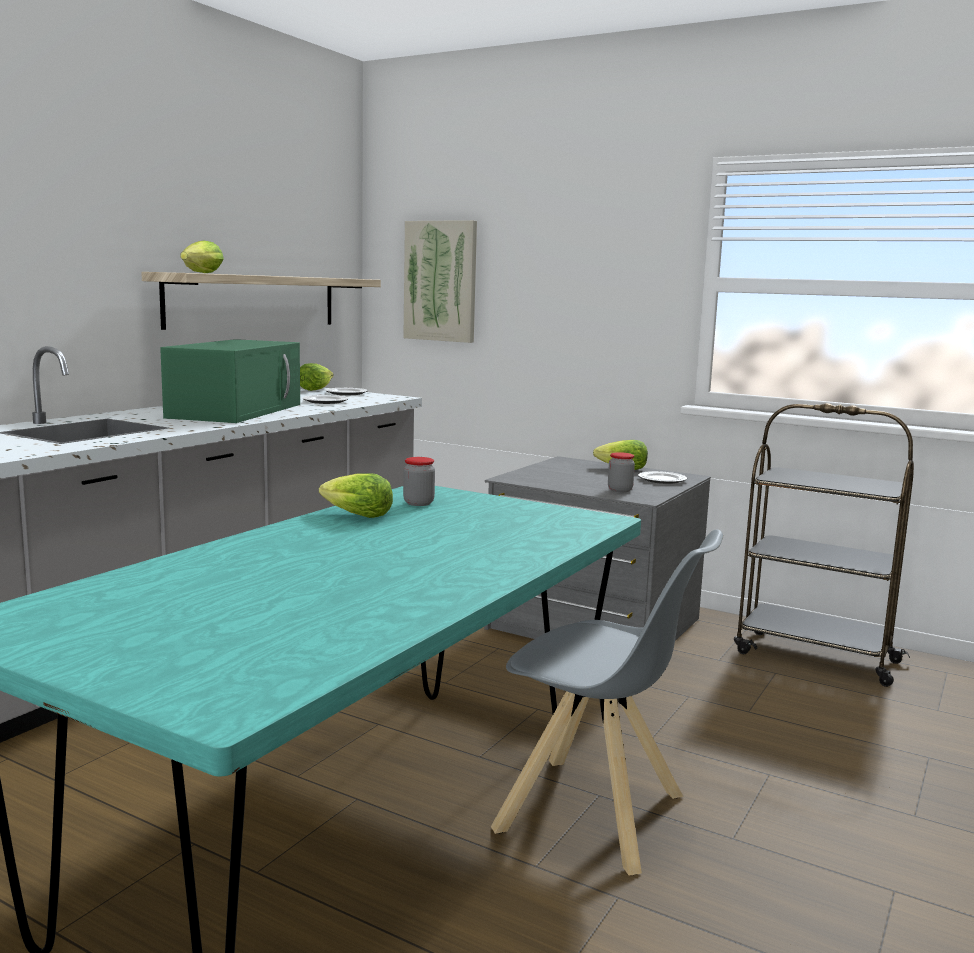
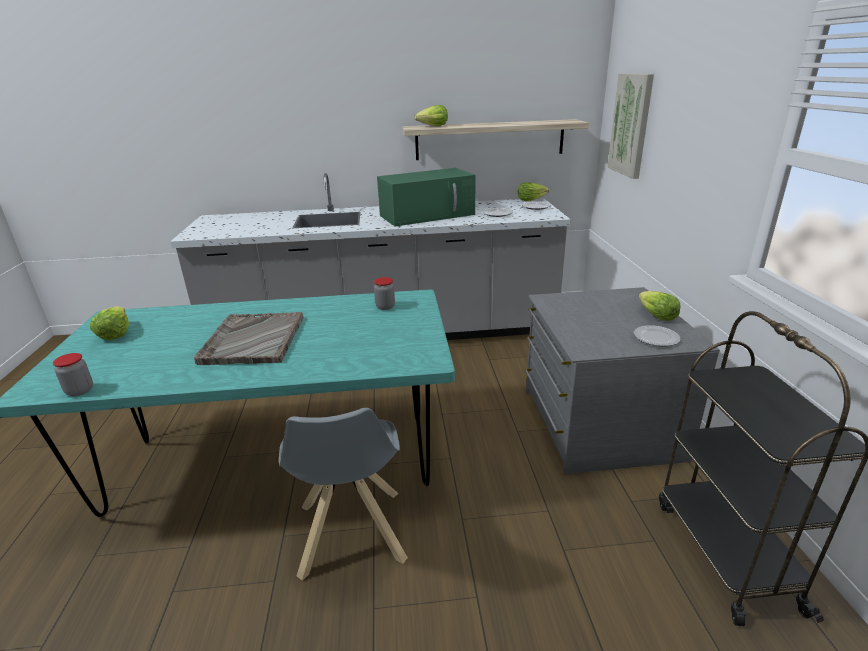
camera: 55 degrees right, 15 degrees up
(356, 515) = (336, 305): lettuce -> lettuce (115, 333)
(371, 562) = (253, 340): none -> grey tray
(620, 490) = (589, 336): jar -> jar (80, 390)

